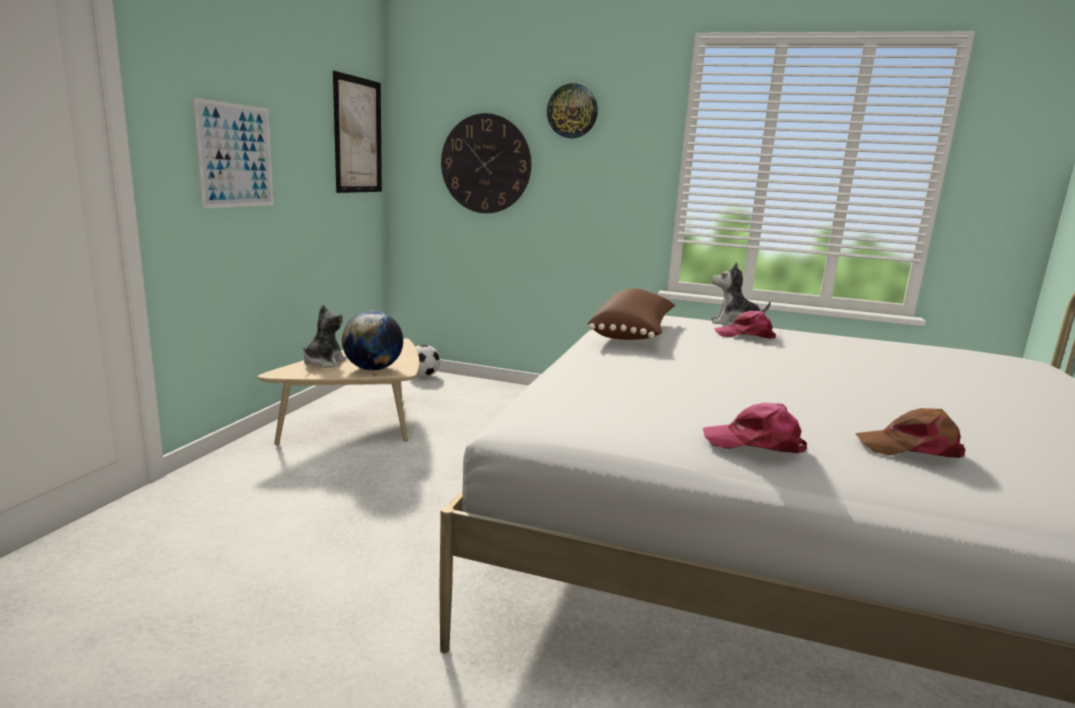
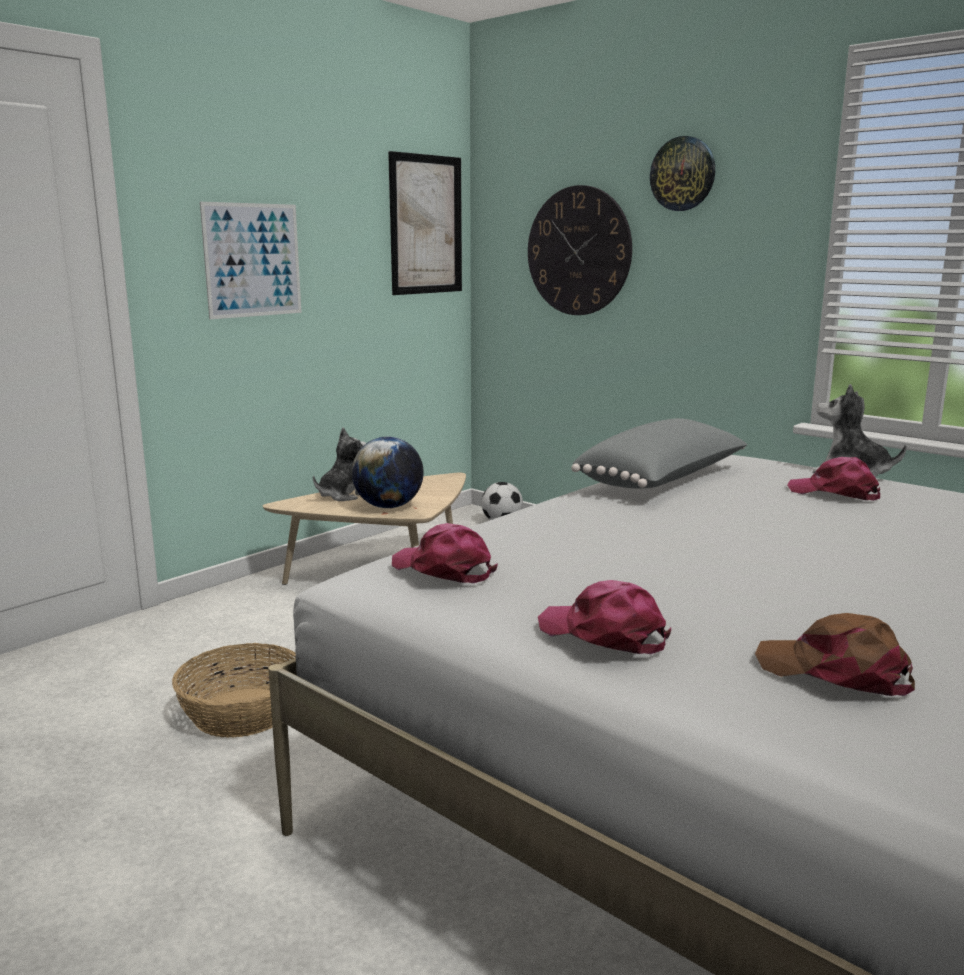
camera: 25 degrees right, 0 degrees up
(324, 558) = (241, 712): none -> basket
(585, 410) = (443, 569): none -> pink cap
(634, 333) = (664, 481): brown pillow -> grey pillow

